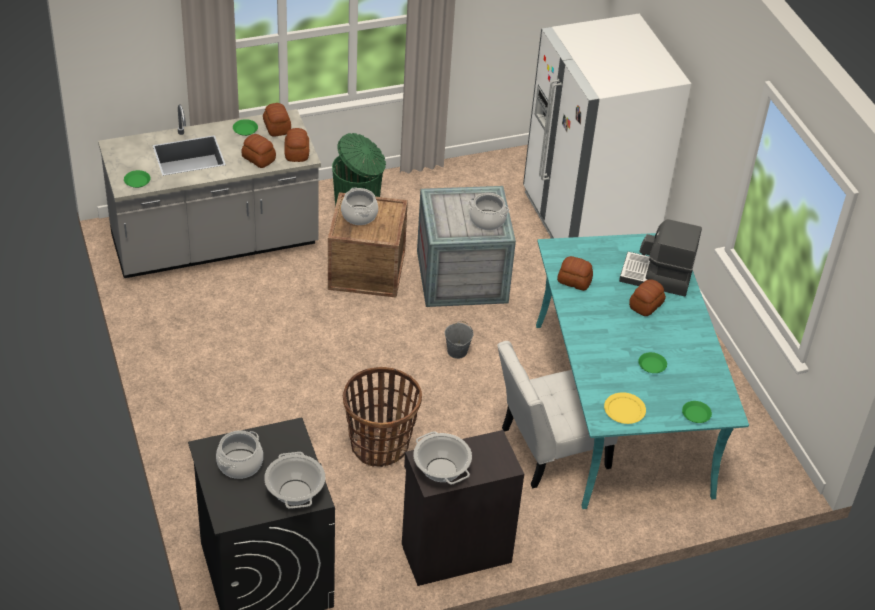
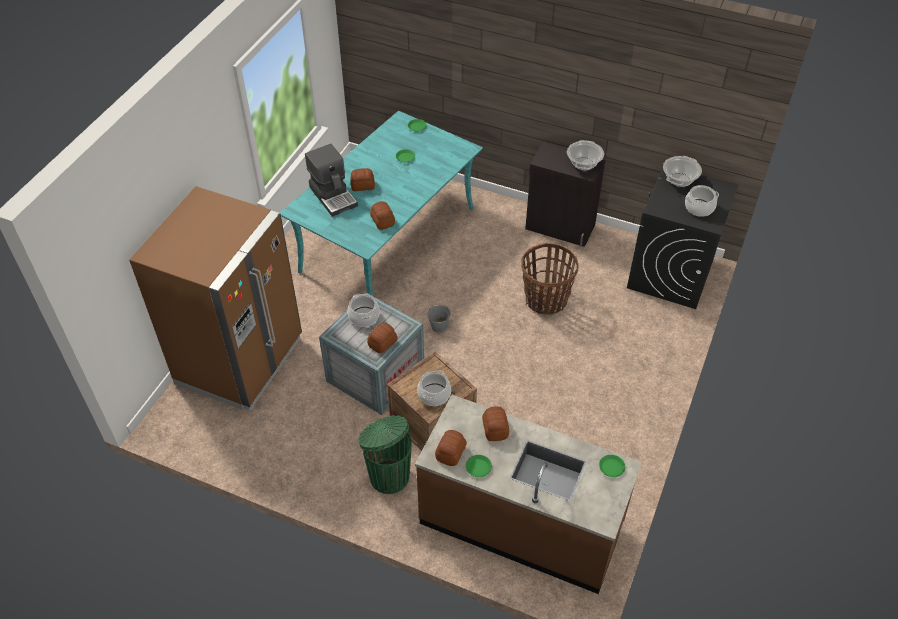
camera: 135 degrees left, 5 degrees up
(215, 243) = (521, 523): grey counter -> brown counter
(297, 152) = (459, 415): bread -> bread (382, 343)
(549, 449) = (454, 243): white chair -> none
(588, 220) = (240, 360): white fridge -> brown fridge
(624, 410) = (450, 147): yellow plate -> none

